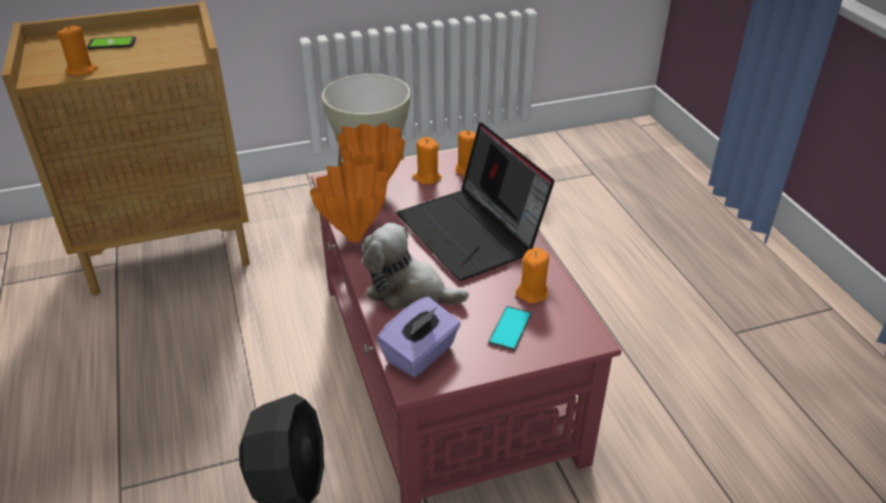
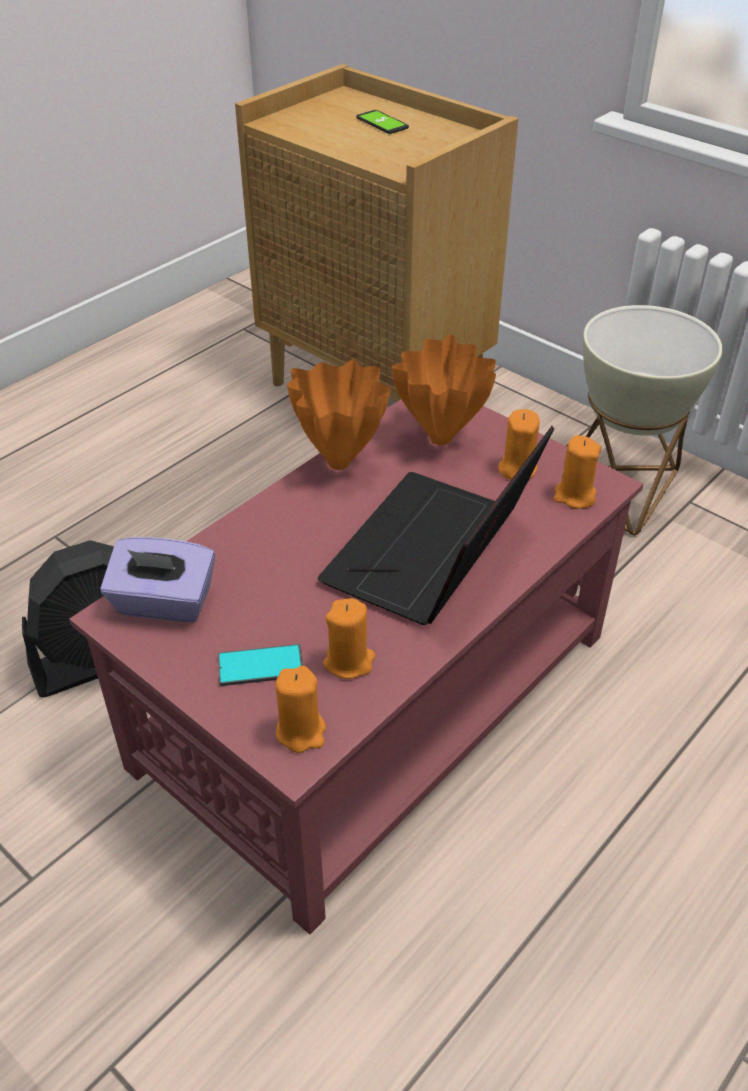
camera: 60 degrees right, 5 degrees up
(82, 70) = (310, 134): orange candle -> orange candle (301, 731)
(408, 291) = (270, 547): plush toy -> none

